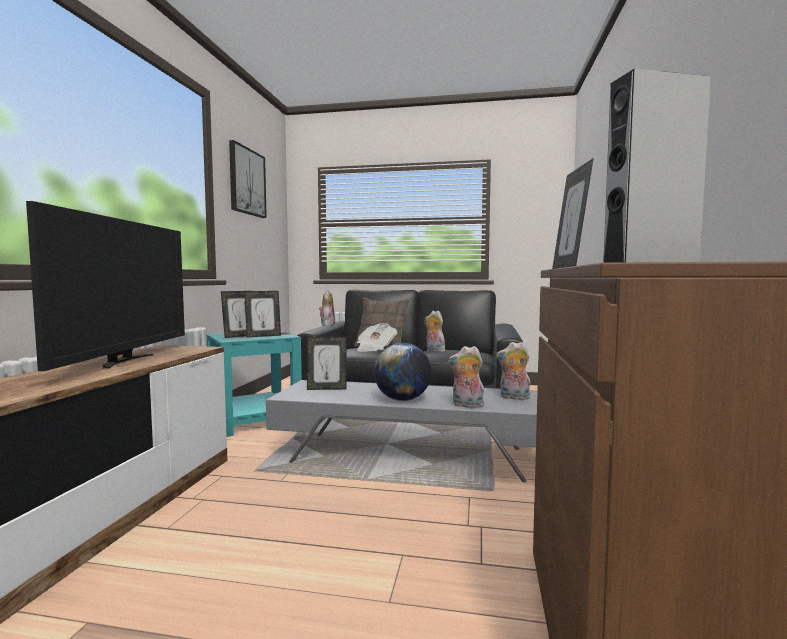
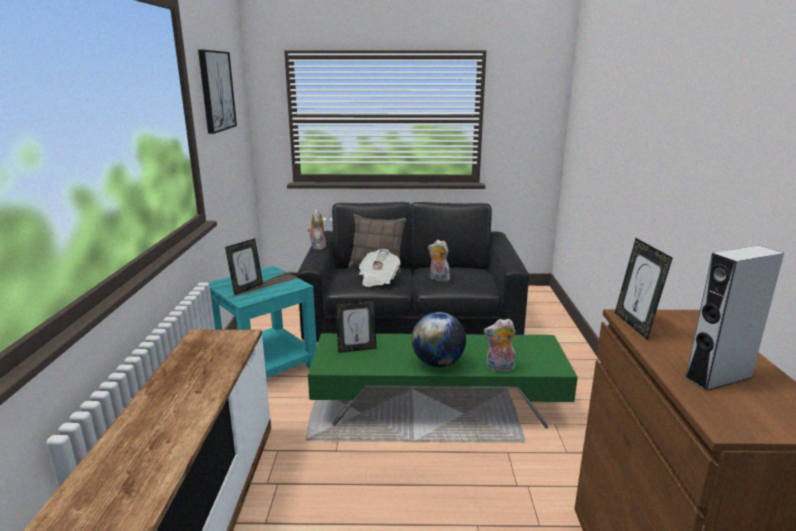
camera: 10 degrees left, 15 degrees up
(125, 361) = (192, 378): television -> none
(263, 336) = (272, 286): picture frame -> none
(410, 454) = (438, 402): grey coffee table -> green coffee table
(514, 398) = (535, 351): plush toy -> none

